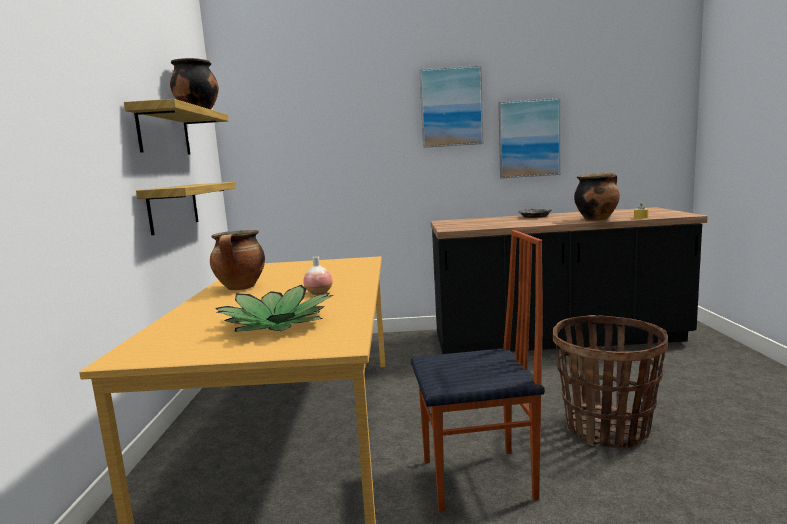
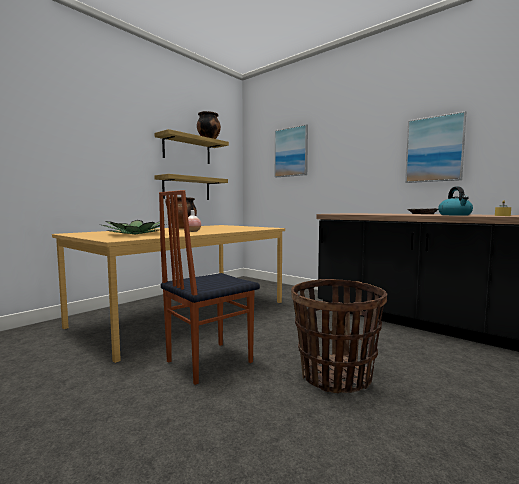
camera: 40 degrees right, 5 degrees down
(451, 107) = (371, 128): picture -> picture (291, 152)
(479, 480) = (208, 361): chair -> chair turned 105 degrees clockwise
(596, 219) = (455, 215): cooking pot -> kettle

